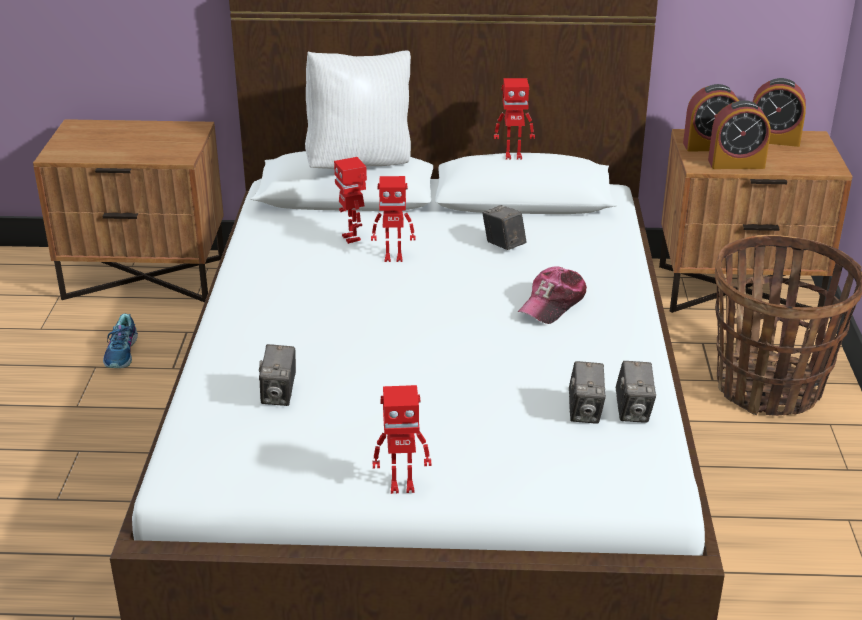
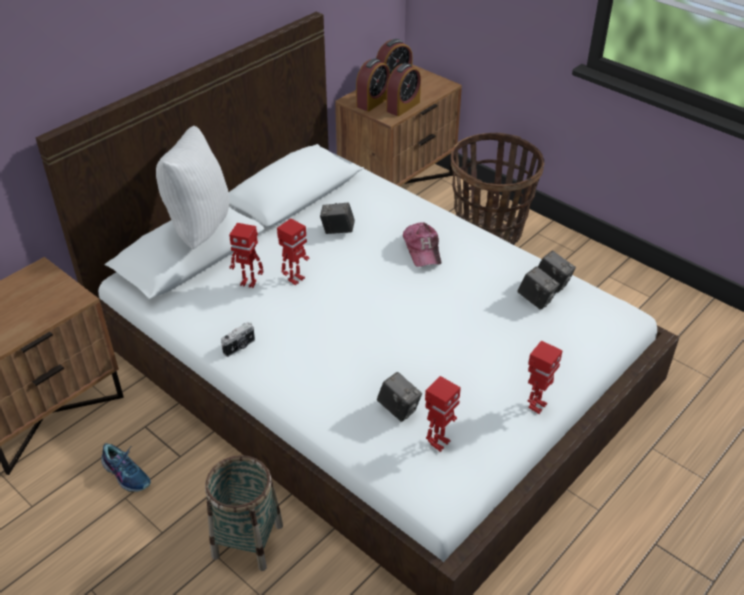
camera: 50 degrees left, 10 degrees up
(113, 457) = (247, 540): none -> basket
(258, 275) = (240, 347): none -> camera
(513, 156) = (280, 167): toy robot -> toy robot (439, 442)

